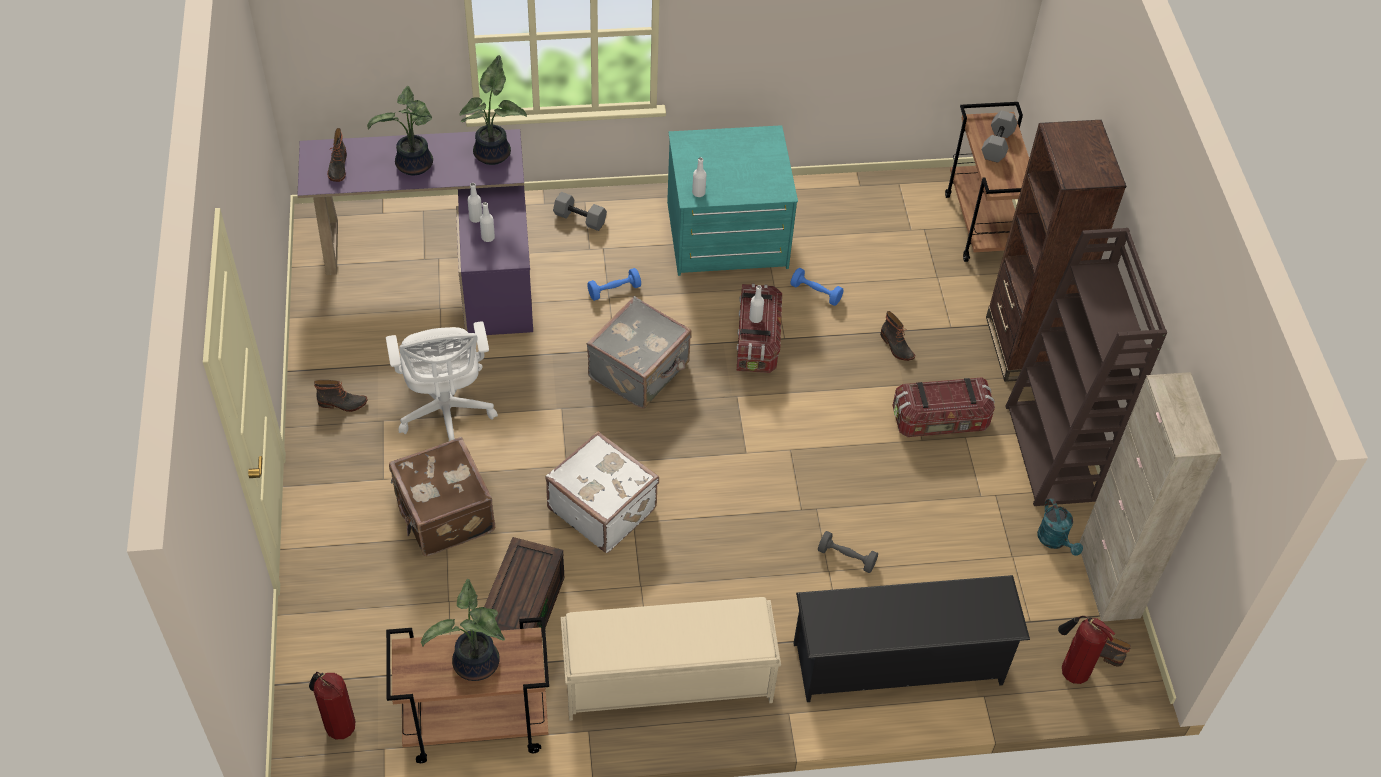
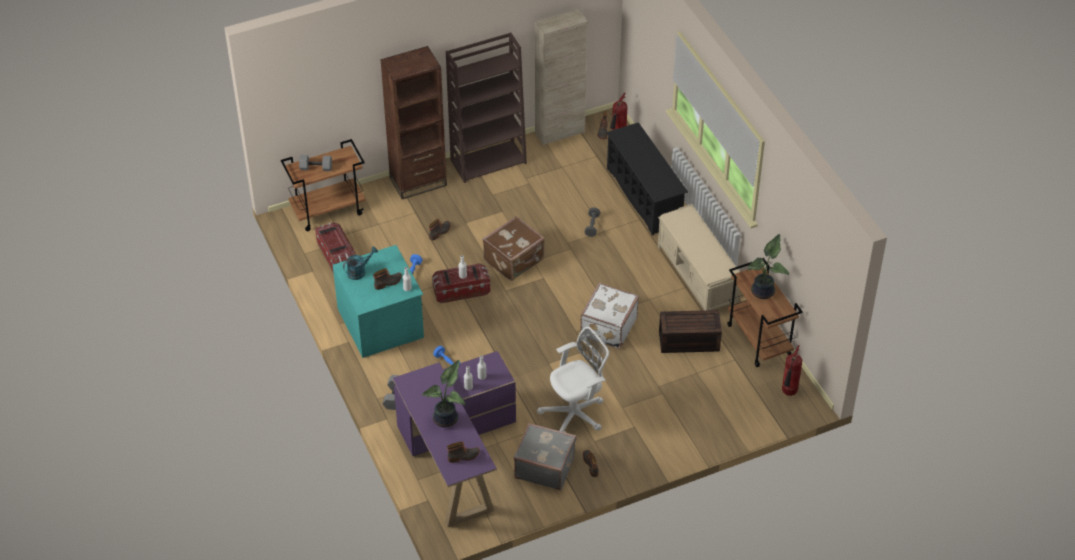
camera: 105 degrees left, 5 degrees down
(443, 515) = (645, 392): brown suitcase -> brown suitcase (515, 260)
(494, 153) = (419, 383): potted plant -> none
(640, 371) = (506, 336): grey suitcase -> grey suitcase (544, 467)
(719, 175) = (388, 283): none -> boot
(940, 421) = (486, 206): storage box -> storage box (336, 256)
(1055, 541) = (544, 153): turquoise watering can -> turquoise watering can (359, 271)

